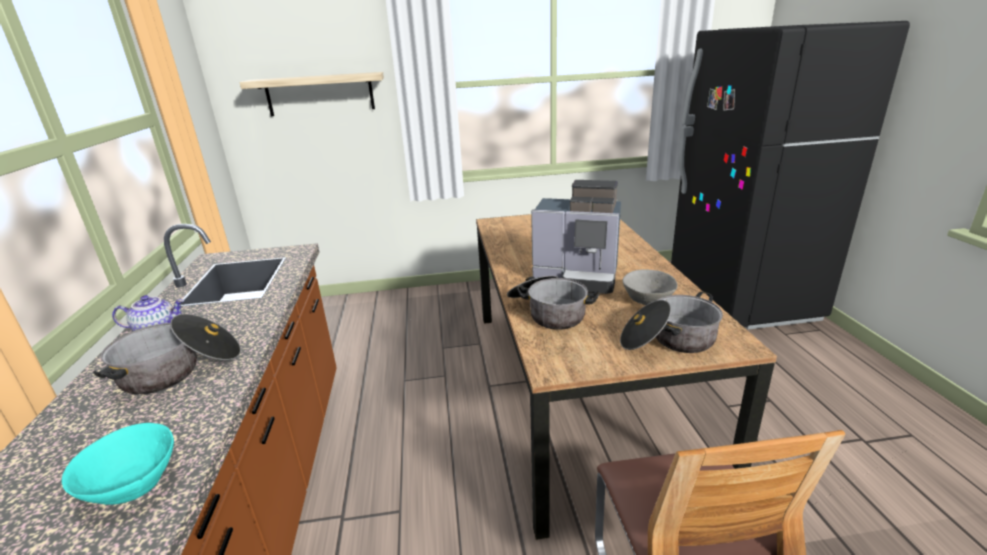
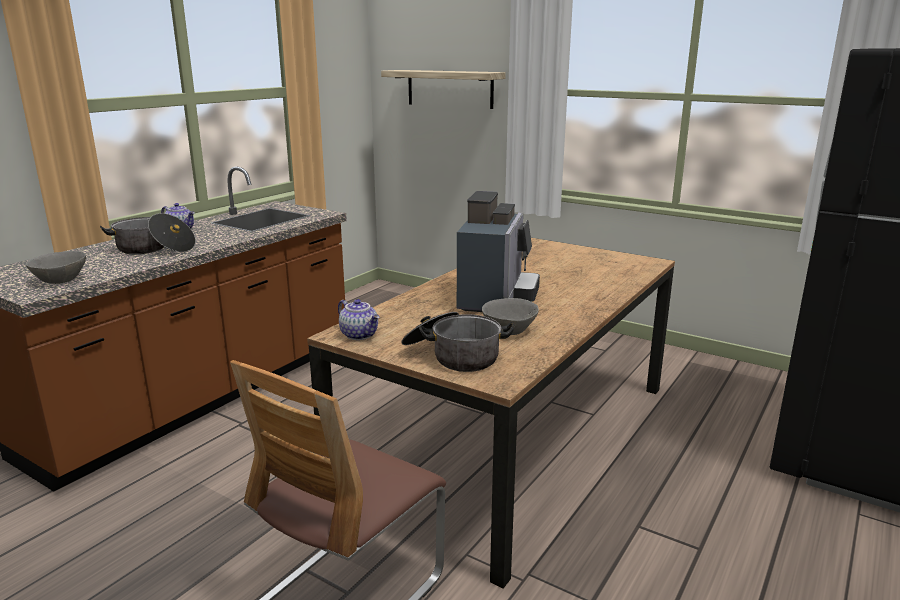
camera: 40 degrees right, 5 degrees down
(132, 486) = (60, 280): turquoise bowl -> grey bowl
(548, 312) = (416, 309): cooking pot -> none
(566, 359) = (360, 335): none -> teapot
(578, 277) = (496, 298): coffee machine -> coffee machine turned 135 degrees counterclockwise

